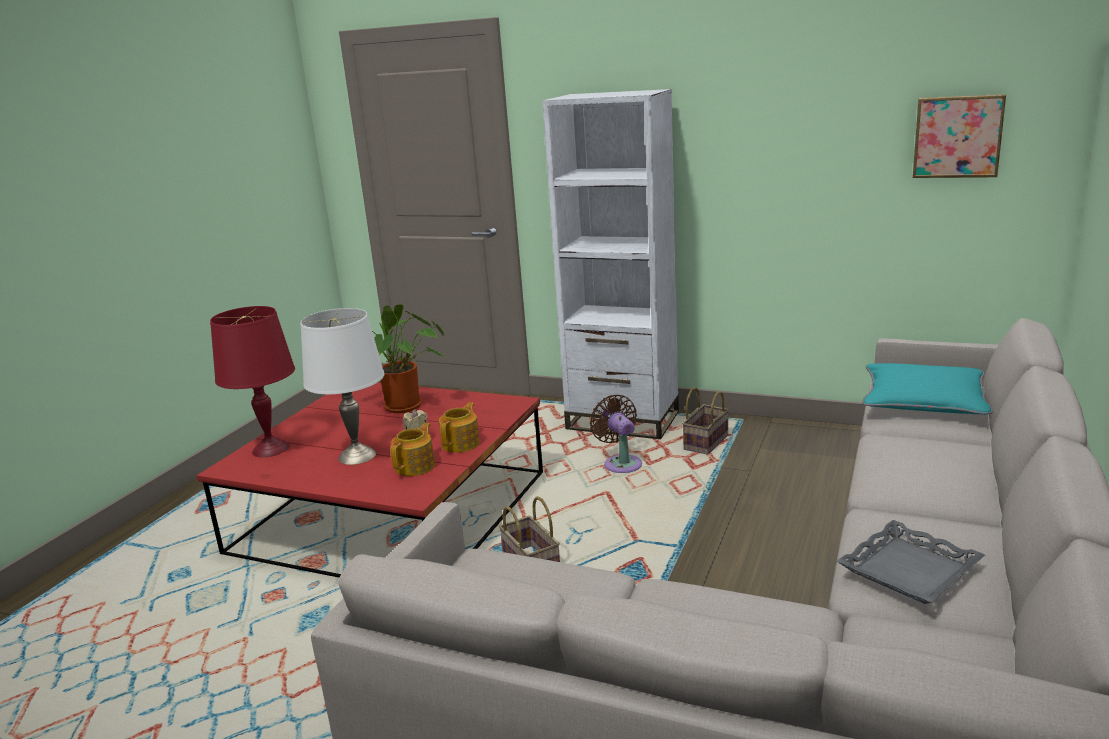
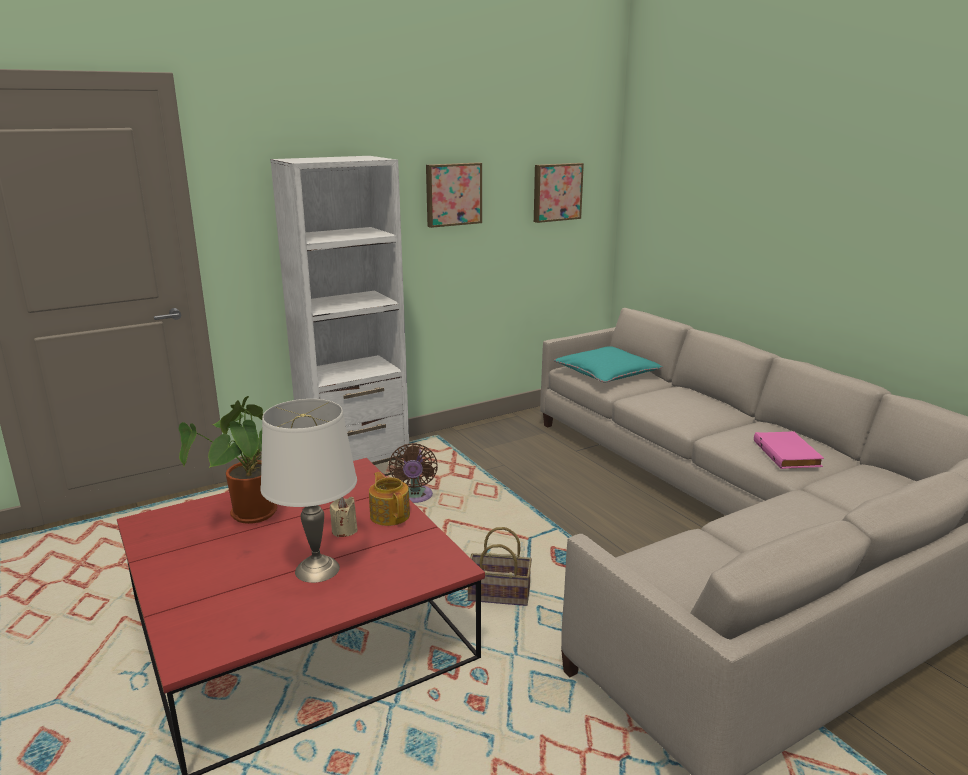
camera: 55 degrees left, 0 degrees up
(271, 448) = (197, 613): red table lamp -> none
(416, 466) = (395, 548): teapot -> none
(621, 463) = (415, 497): brown fan -> brown fan turned 105 degrees counterclockwise
(705, 442) = (442, 459): basket -> none
(785, 134) = (453, 194): none -> picture
(910, 570) = (788, 454): grey tray -> pink book

